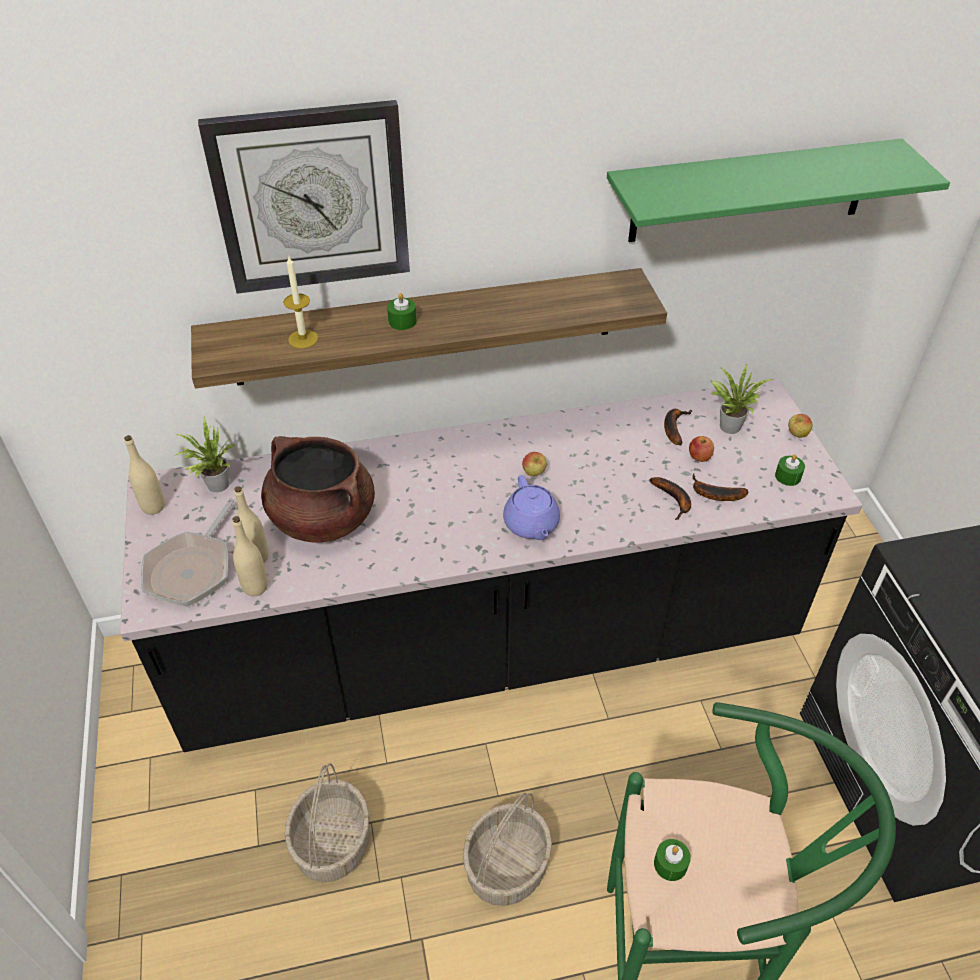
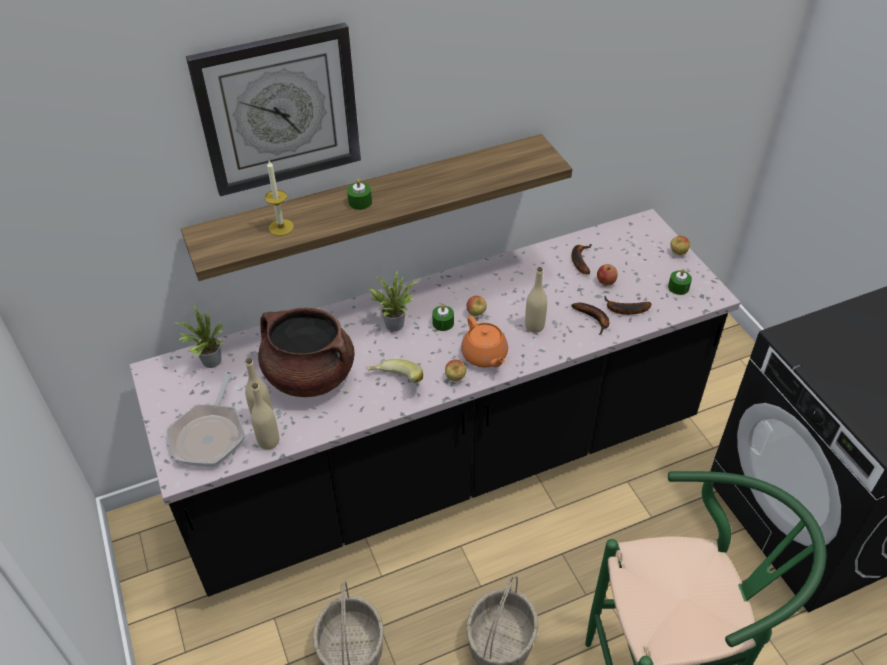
camera: 10 degrees left, 0 degrees up
(153, 506) = (160, 388): beige bottle -> beige bottle (534, 326)
(418, 541) = (395, 383): none -> banana
(490, 546) = (455, 378): none -> apple
(531, 525) = (485, 356): purple teapot -> orange teapot
(670, 864) = (652, 604): green candle -> green candle (443, 323)
(728, 425) = (622, 252): potted plant -> potted plant (393, 323)
(750, 191) = (622, 62): green shelf -> none

